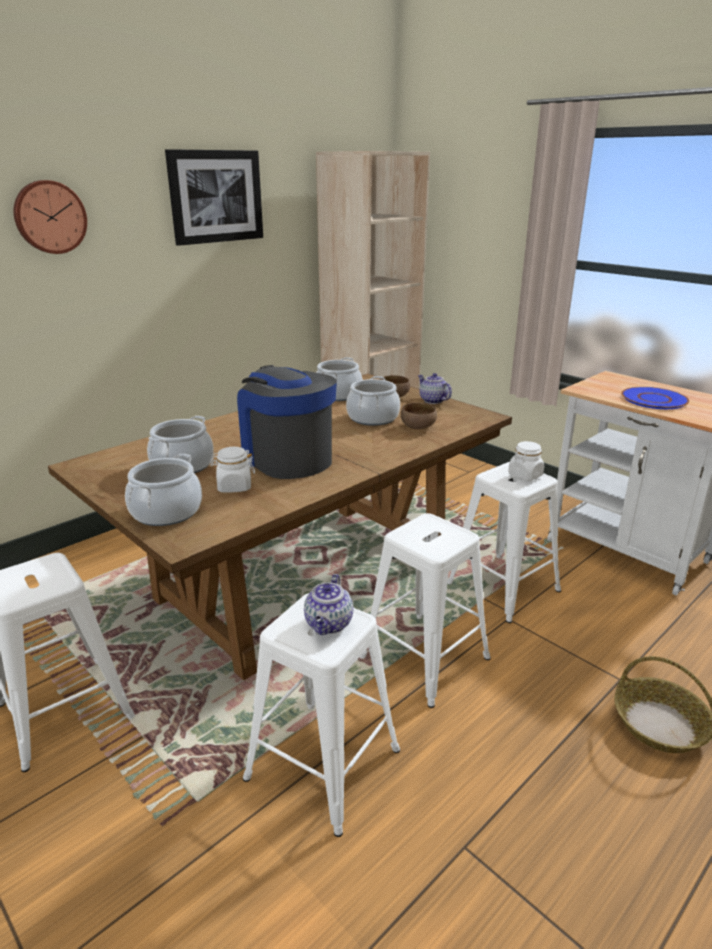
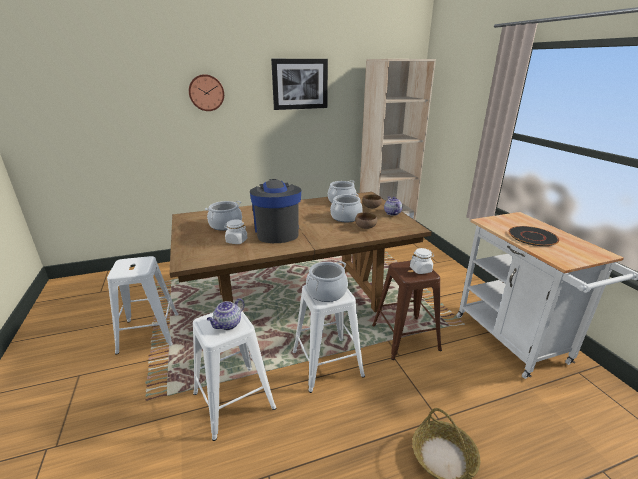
camera: 25 degrees right, 0 degrees up
(167, 512) = (194, 247): cooking pot -> cooking pot (326, 292)
(503, 588) = (404, 338): white stool -> brown stool
(654, 399) = (532, 237): blue plate -> black plate

